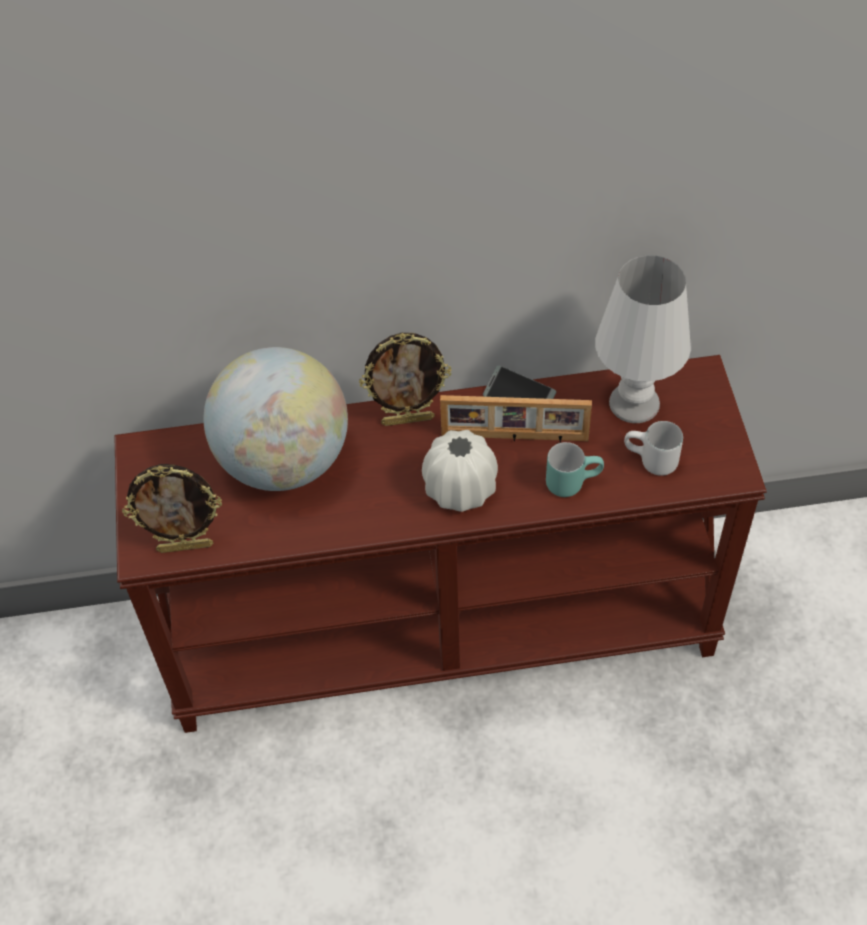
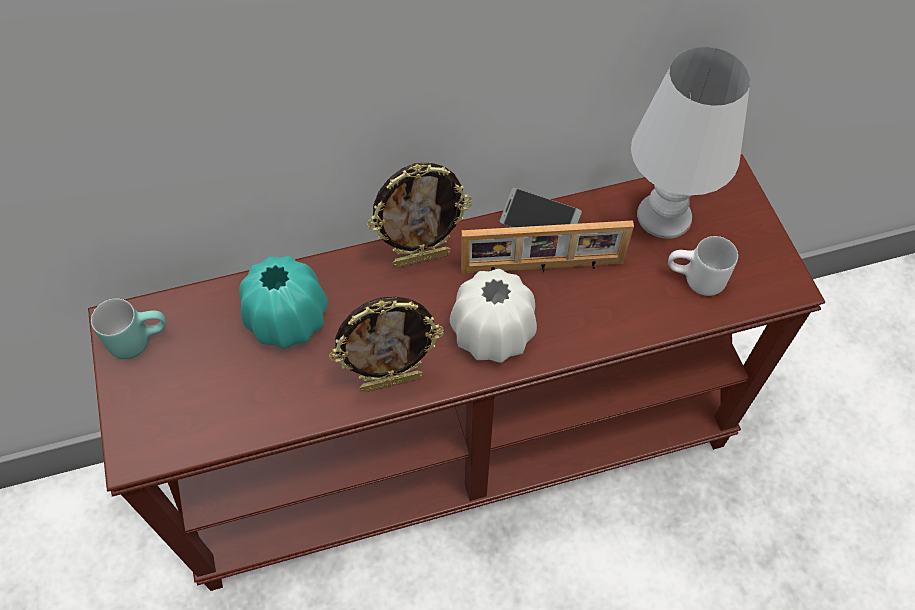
camera: 10 degrees left, 5 degrees up
(186, 546) = (185, 437): picture frame -> picture frame (391, 381)
(284, 460) = (288, 320): globe -> turquoise vase
(572, 480) = (614, 311): turquoise mug -> turquoise mug (139, 337)

